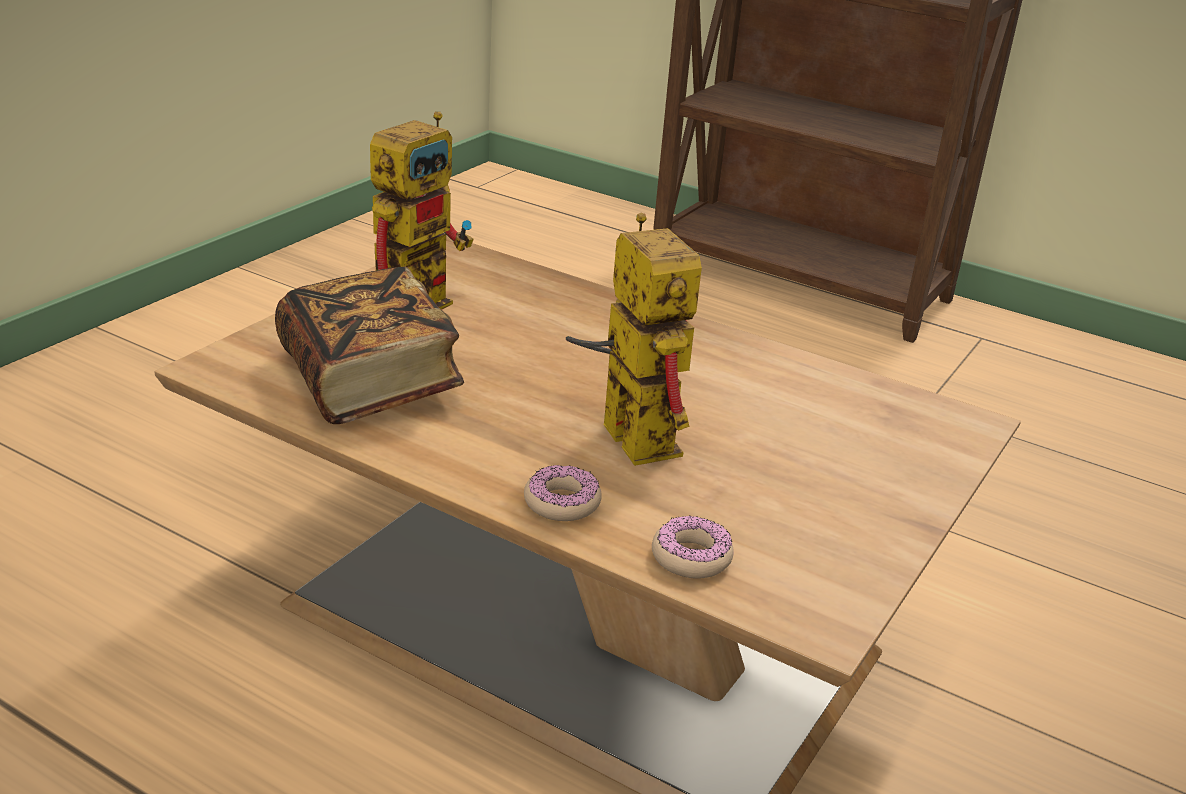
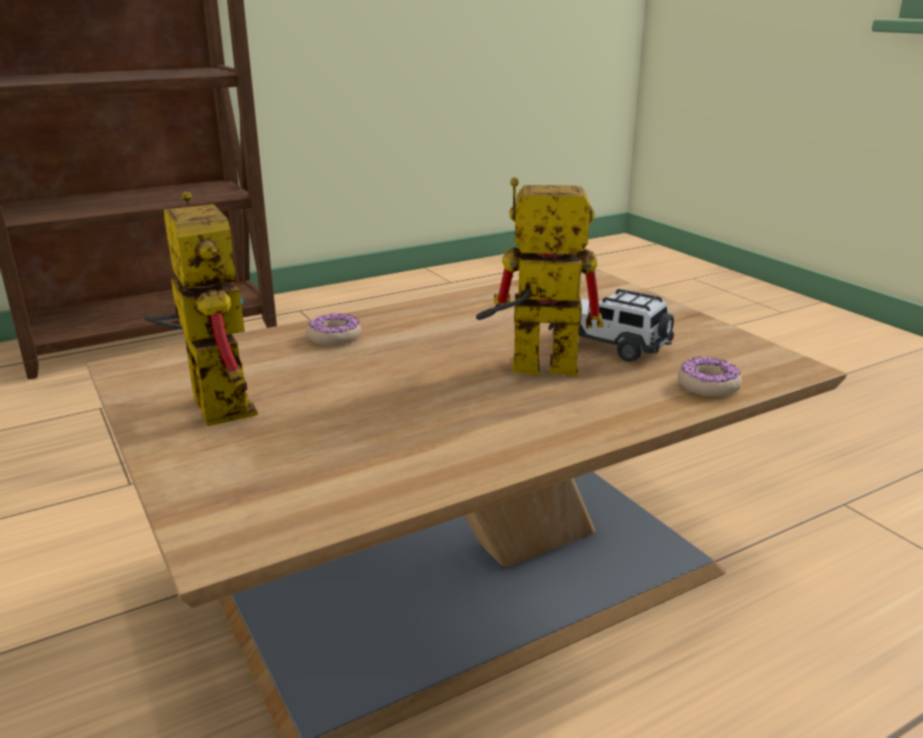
camera: 60 degrees left, 5 degrees down
(369, 381) = (349, 456): book -> none
(562, 503) = (616, 413): donut -> donut (334, 337)
(745, 473) = (609, 344): none -> toy car

